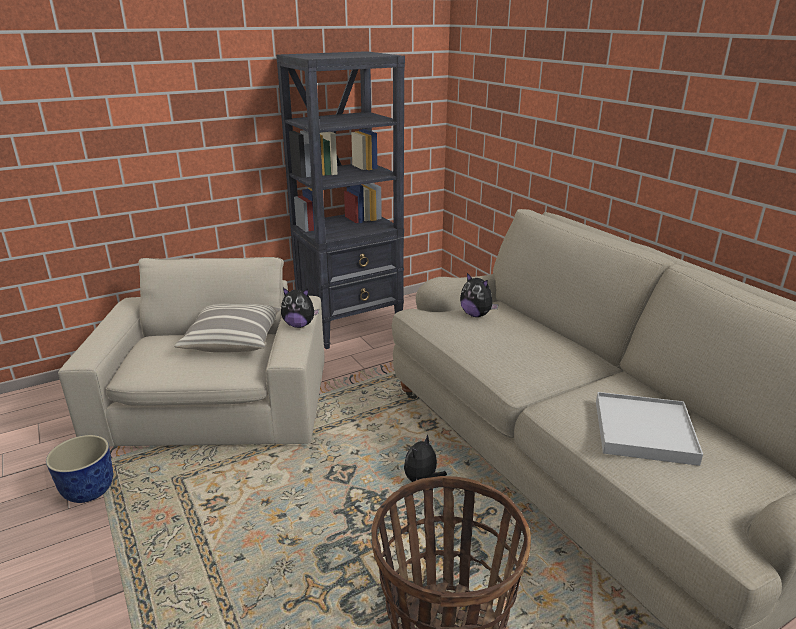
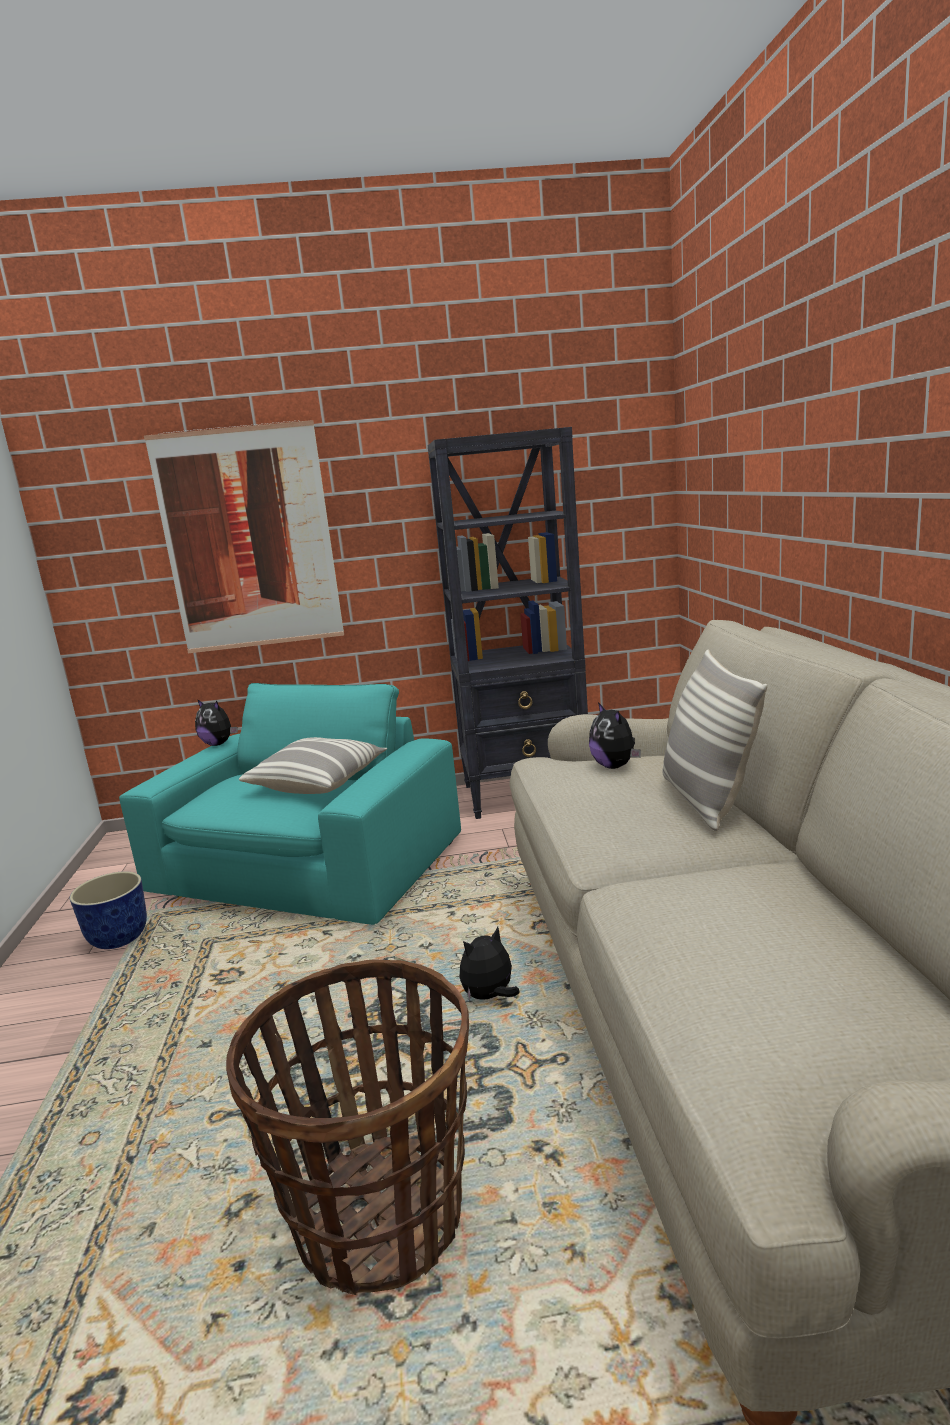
camera: 25 degrees right, 10 degrees down
(122, 129) = (249, 539): none -> picture
(215, 404) = (307, 867): beige armchair -> turquoise armchair
(299, 325) = (392, 768): plush toy -> plush toy (218, 744)
(550, 337) = (705, 801): none -> pillow
(643, 432) = (743, 944): white tray -> none

